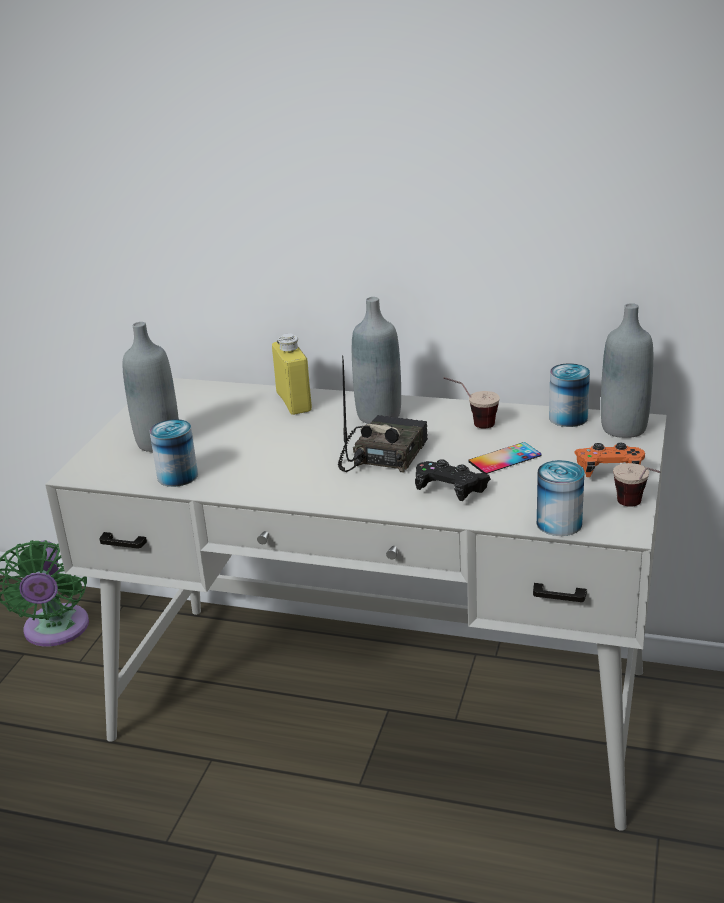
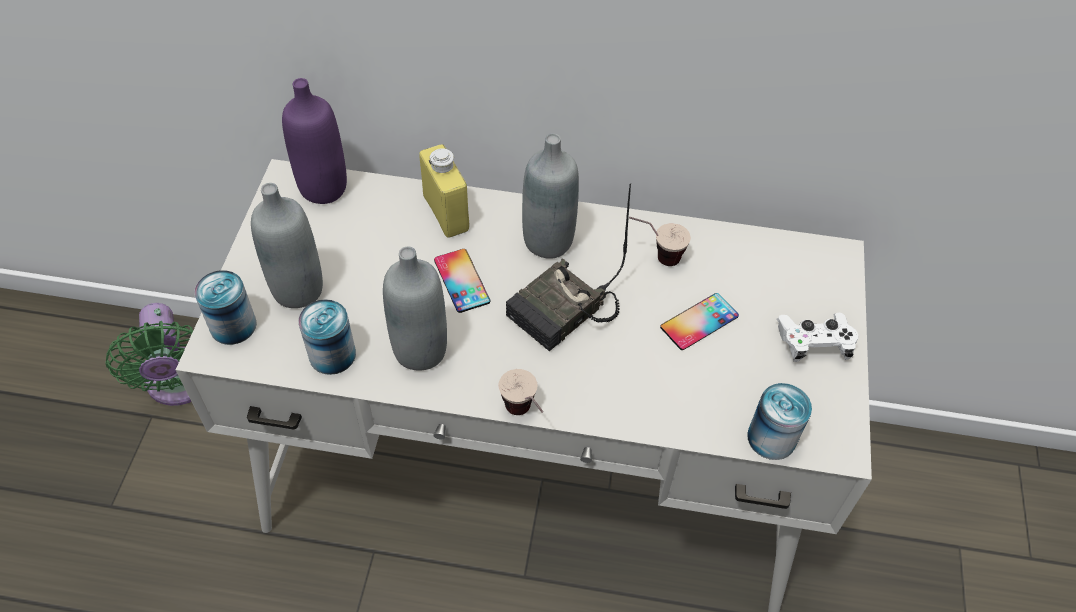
camera: 10 degrees left, 25 degrees up
(194, 390) = (323, 188): none -> purple bottle
(298, 437) = (461, 280): none -> phone
(383, 455) = (563, 314): radio -> radio turned 150 degrees counterclockwise
(451, 490) = (647, 379): black game controller -> none
(568, 418) = (759, 246): can -> can (233, 325)
(608, 471) = (813, 343): orange game controller -> white game controller
(623, 428) = (821, 266): grey bottle -> grey bottle (420, 350)
(637, 508) = (850, 409): cup -> cup (525, 417)

